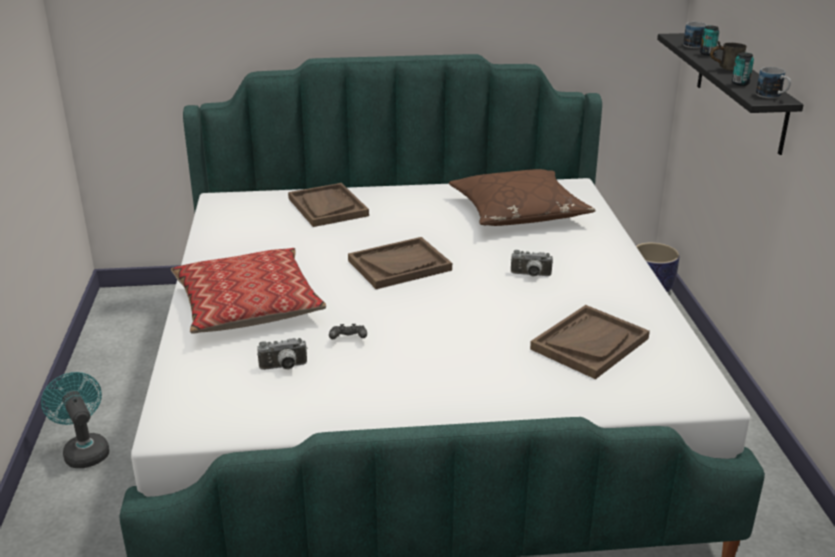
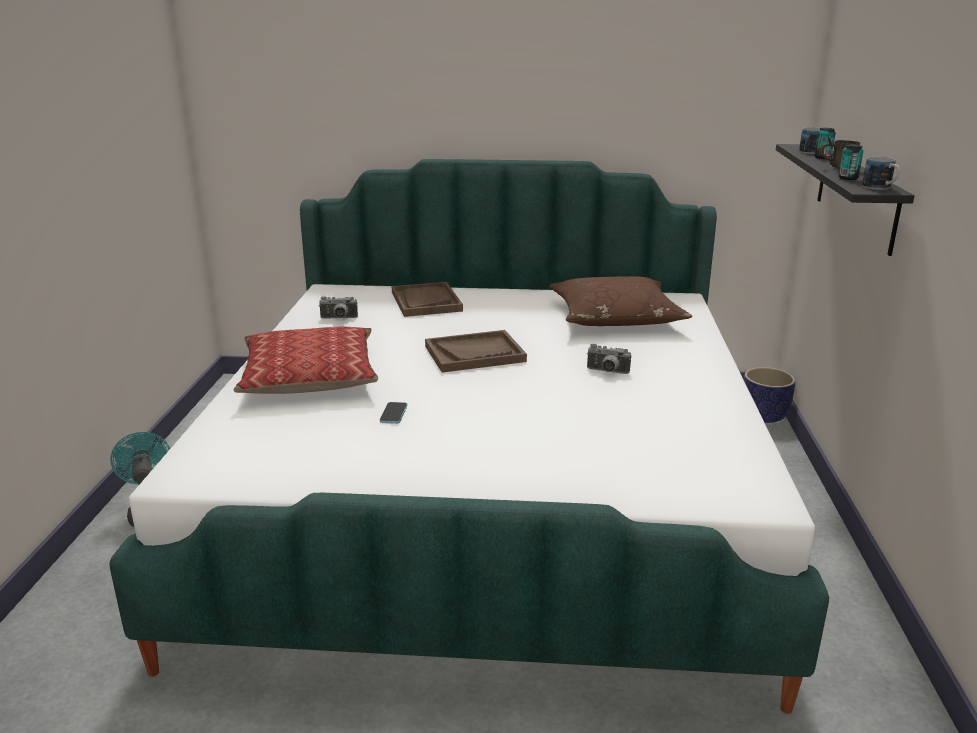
camera: 10 degrees right, 5 degrees down
(284, 368) = (317, 433): camera -> camera (338, 319)
(348, 340) = (393, 414): black game controller -> phone
(589, 343) = (648, 438): brown tray -> none

